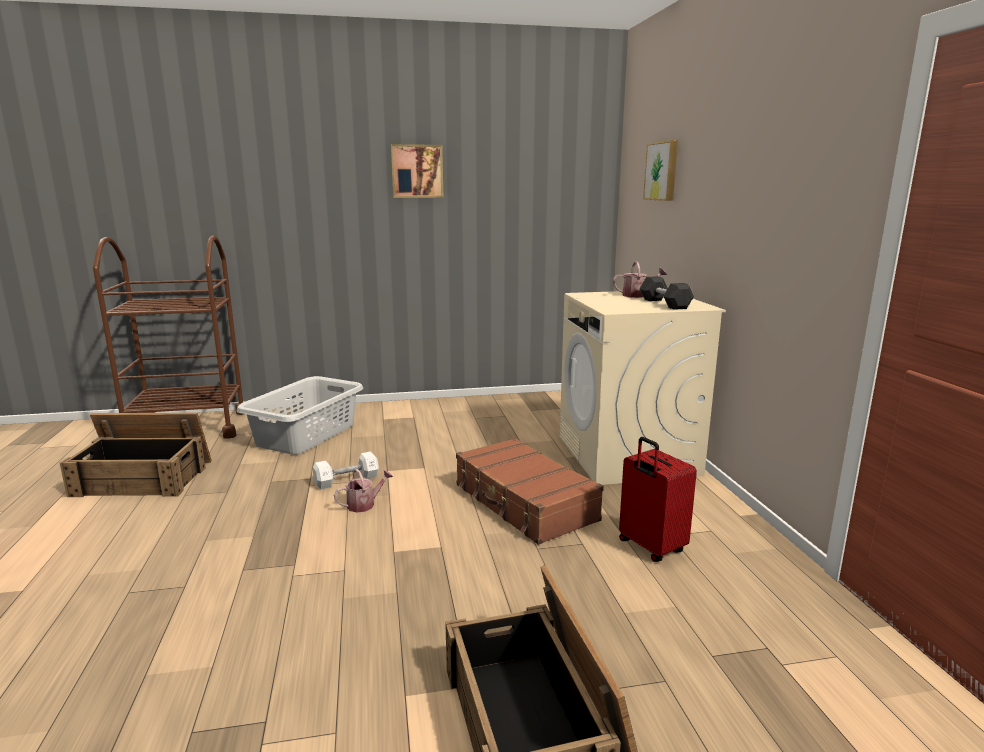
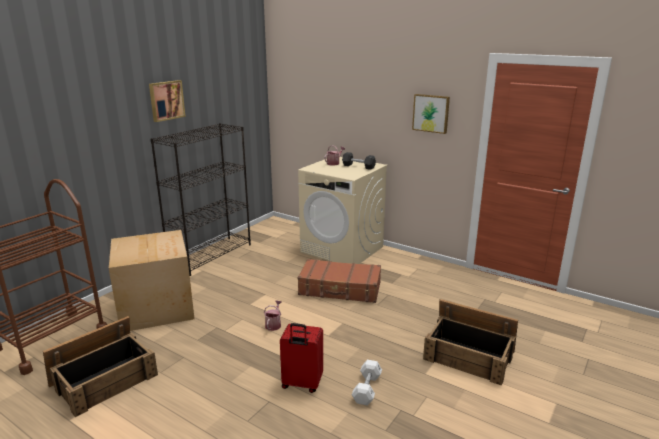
camera: 45 degrees left, 5 degrees up
(307, 435) = (157, 307): grey laundry basket -> cardboard box
(347, 480) = (239, 318): white dumbbell -> white dumbbell (367, 389)
(452, 406) = (211, 255): none -> black bookcase
(650, 547) = (410, 284): red suitcase -> red suitcase (301, 384)
(662, 171) = (318, 89): picture -> picture (431, 113)

